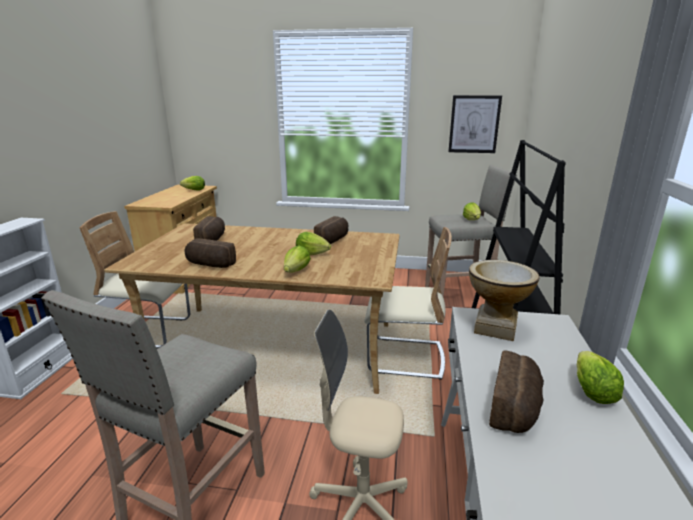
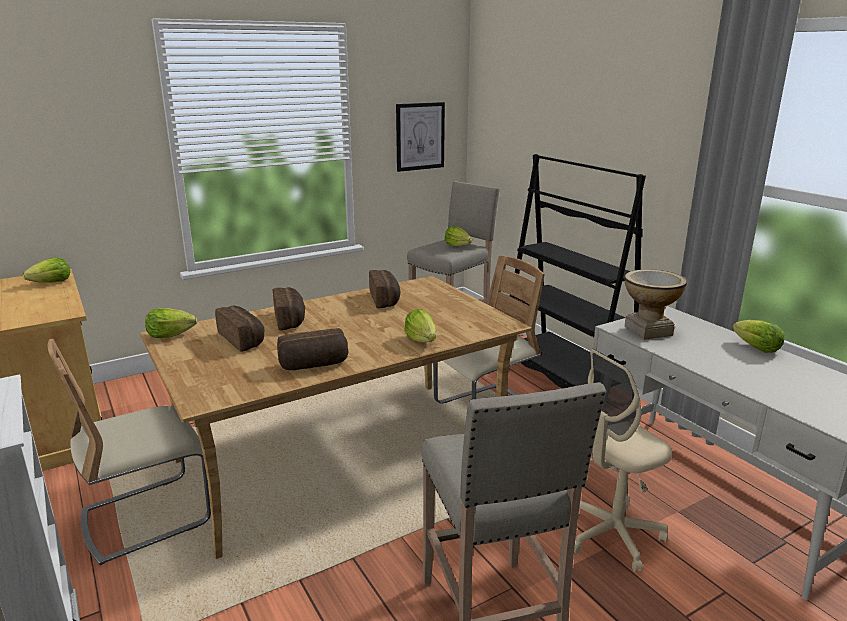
camera: 40 degrees left, 0 degrees up
(312, 254) = (396, 319): lettuce -> lettuce (170, 335)
(515, 408) = (744, 374): bread -> bread (291, 319)

